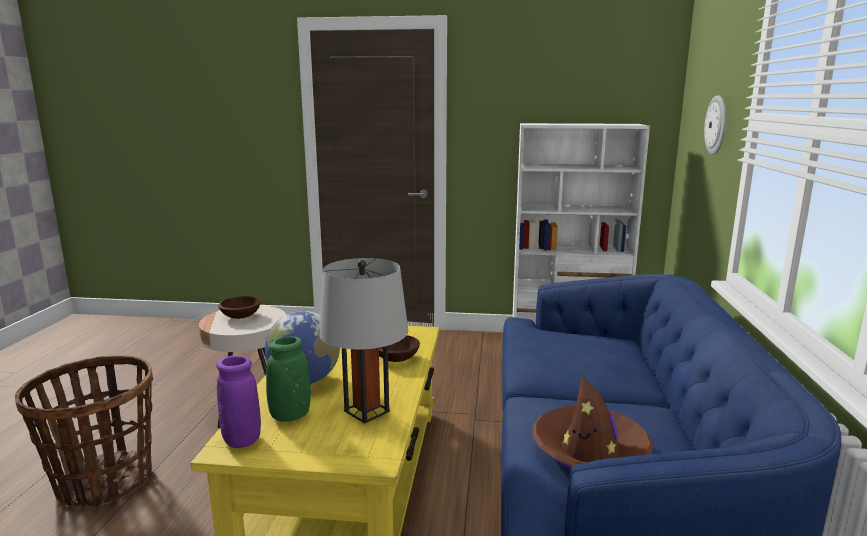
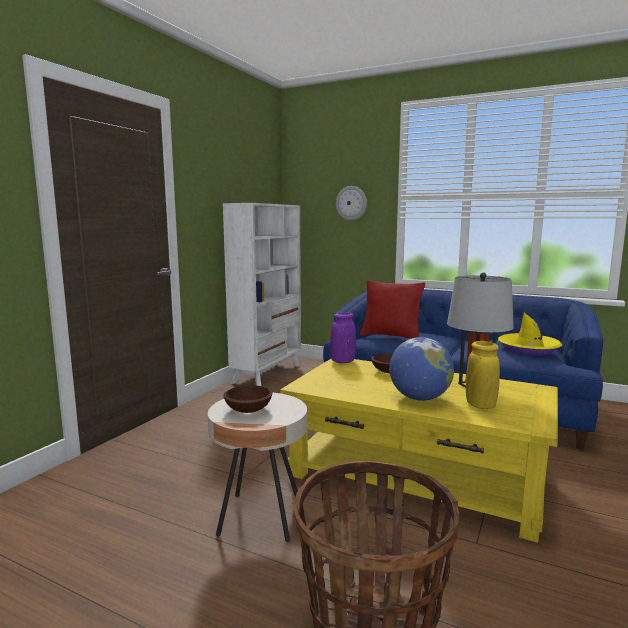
camera: 70 degrees left, 5 degrees down
(242, 440) = (521, 421): purple vase -> purple vase (342, 361)
(290, 415) = (480, 405): green vase -> yellow vase
(557, 342) = (391, 336): none -> red pillow
(590, 450) = (528, 349): brown hat -> yellow hat

